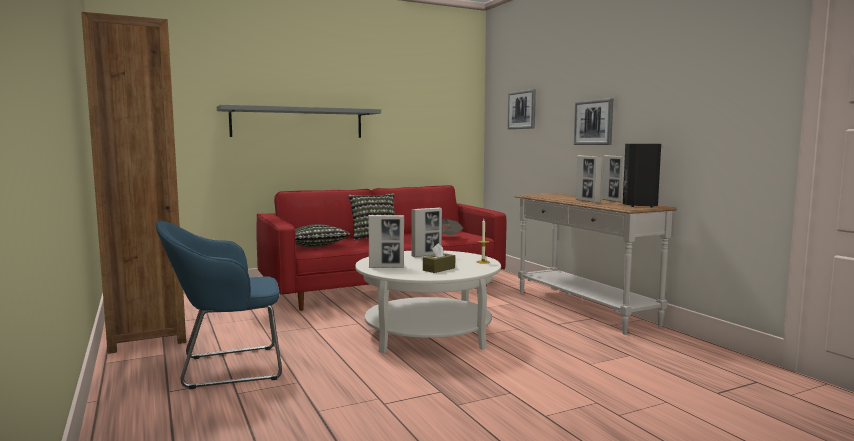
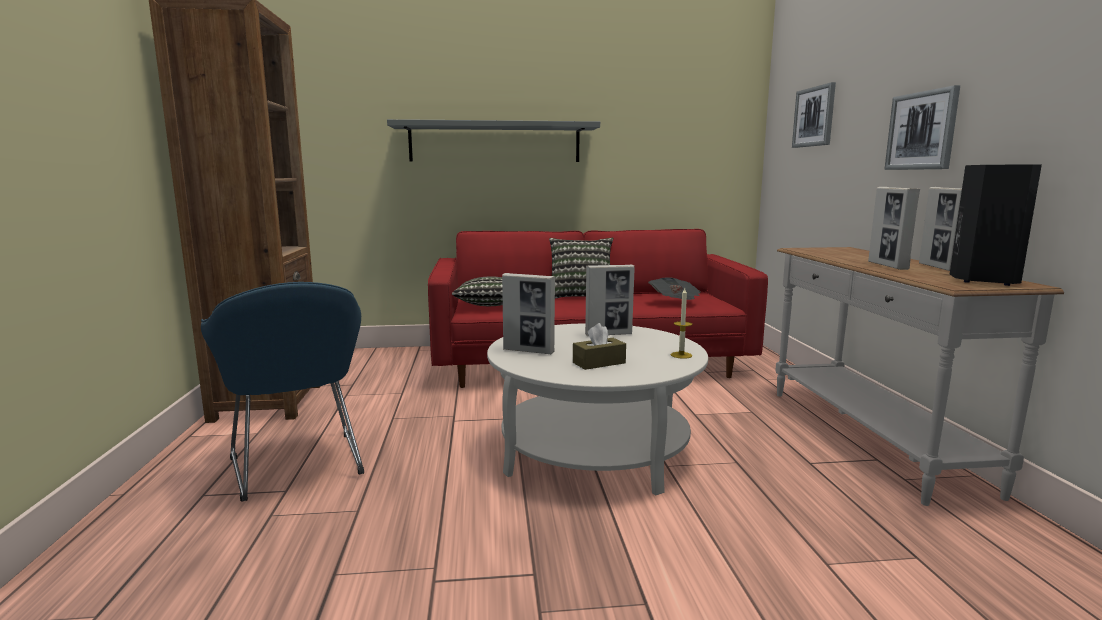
camera: 20 degrees right, 5 degrees up
(226, 368) = (299, 468): blue armchair -> blue armchair turned 120 degrees counterclockwise

